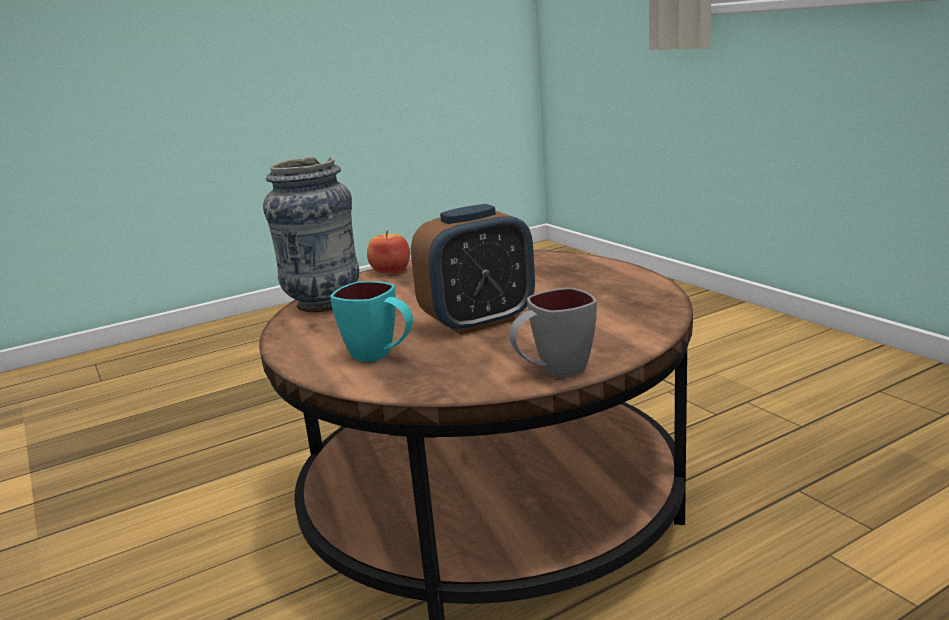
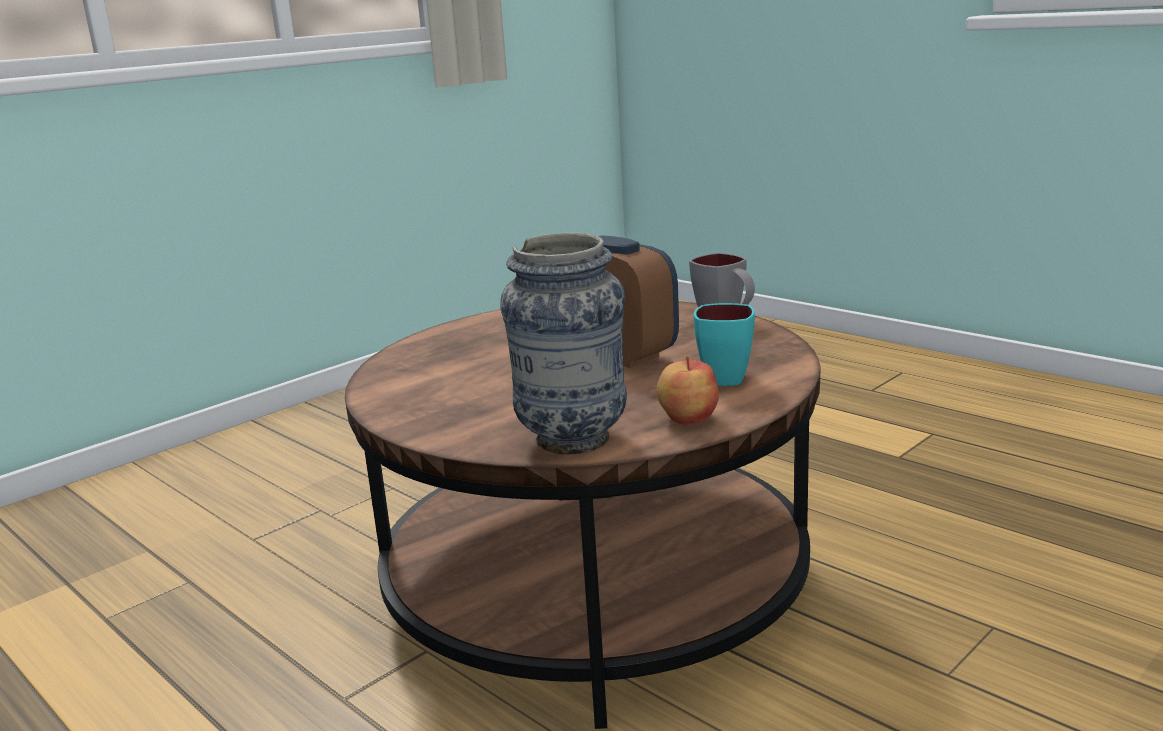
camera: 105 degrees left, 0 degrees up
(390, 271) = (428, 430): apple -> apple (687, 418)

